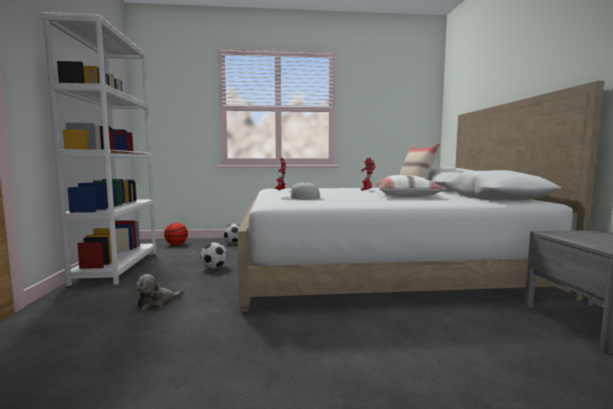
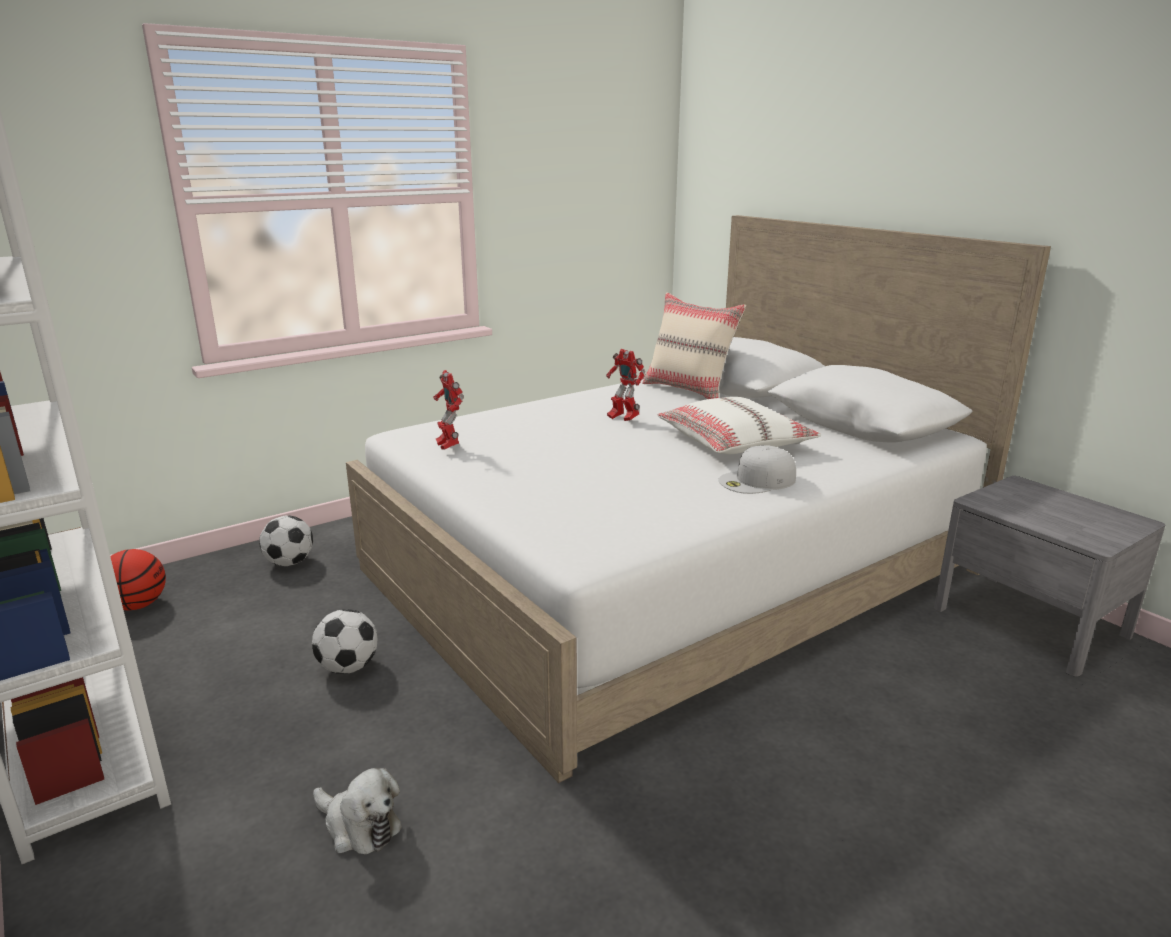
camera: 30 degrees left, 15 degrees up
(157, 303) = (359, 826): plush toy -> plush toy turned 75 degrees counterclockwise
(299, 198) = (575, 499): white cap -> white cap (757, 481)

